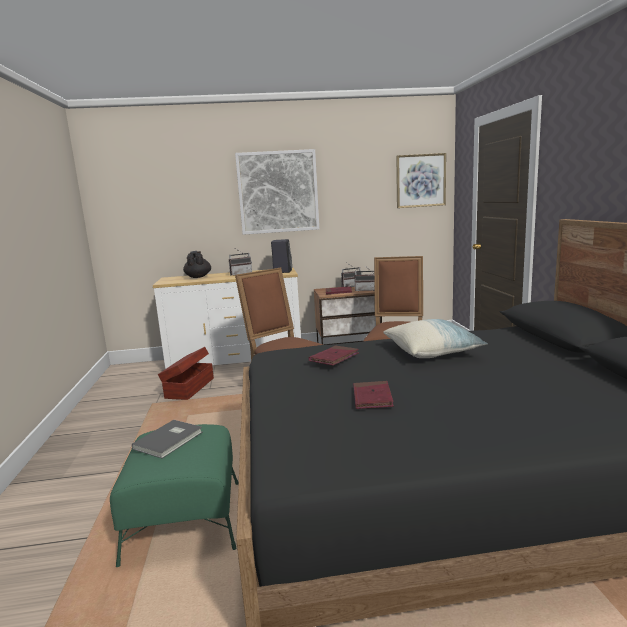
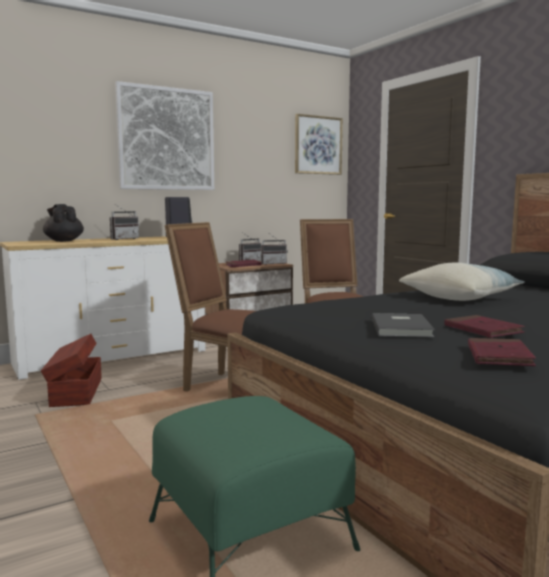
camera: 25 degrees left, 5 degrees down
(170, 440) = (231, 415): grey book -> grey book (402, 328)
(334, 358) = (378, 303): red book -> red book (499, 356)

